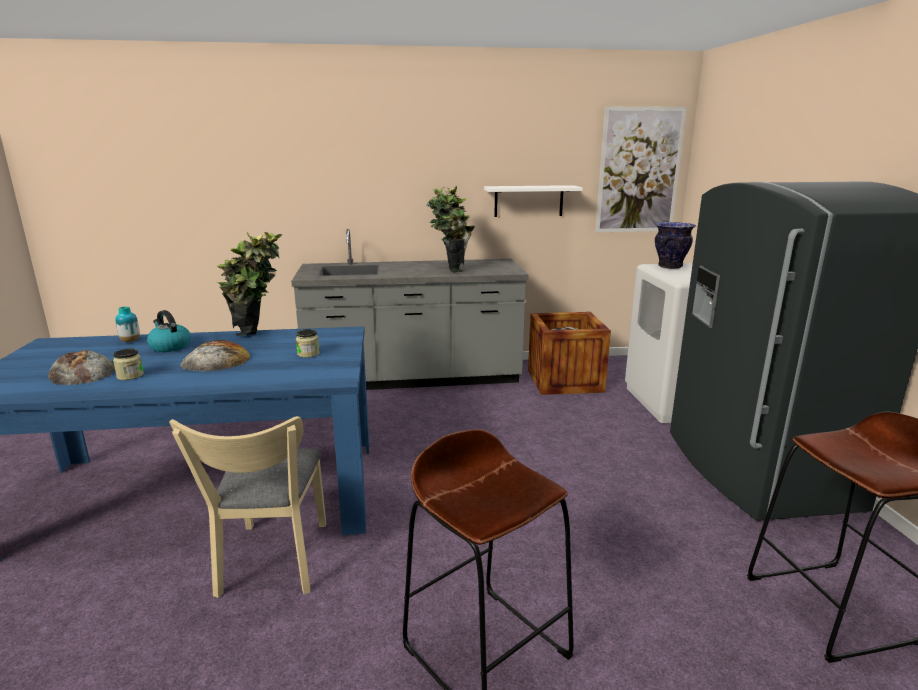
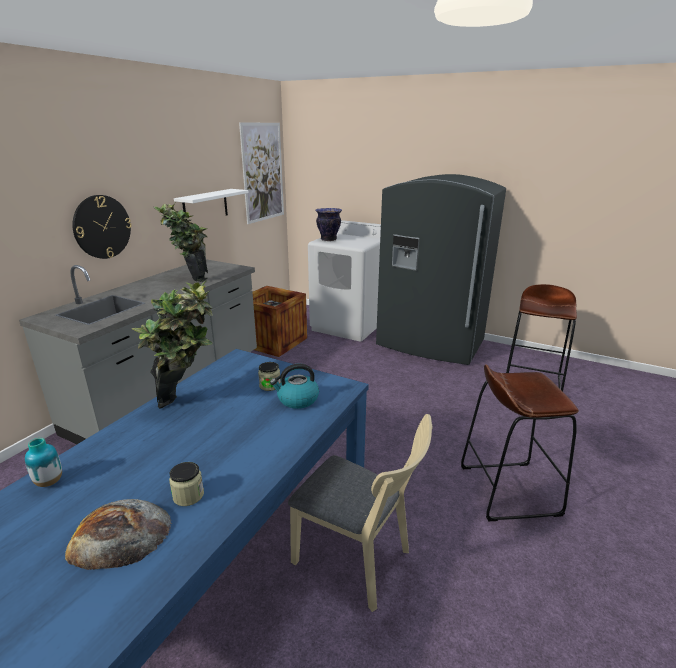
camera: 55 degrees left, 5 degrees up
(170, 346) = (124, 455): kettle -> kettle (297, 400)
(216, 360) = (219, 433): bread -> none
(393, 202) = (102, 227): none -> wall clock

